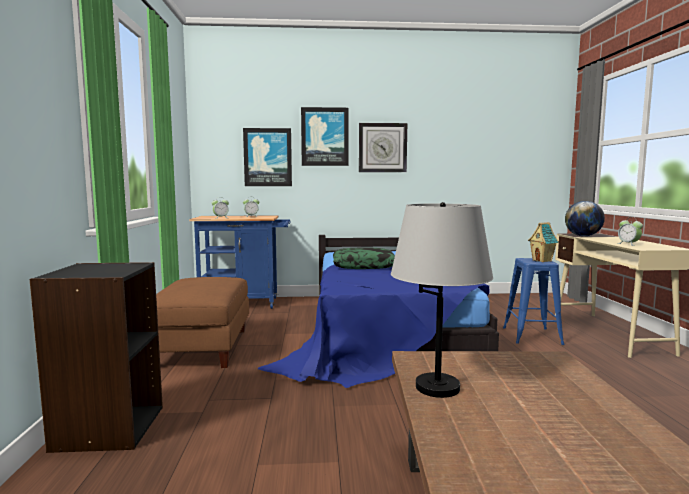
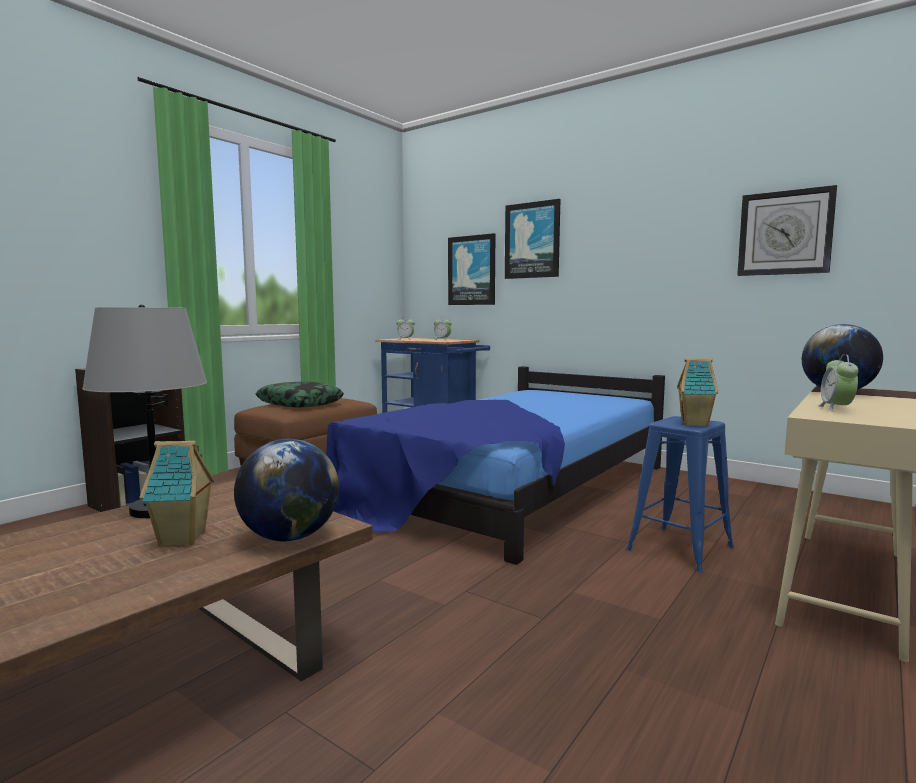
camera: 40 degrees right, 0 degrees up
(363, 266) = (488, 405): pillow -> pillow (300, 403)
(382, 148) = (604, 249): wall clock -> wall clock (785, 233)
(532, 395) = (183, 539): none -> toy house
(566, 371) = (289, 537): none -> globe

